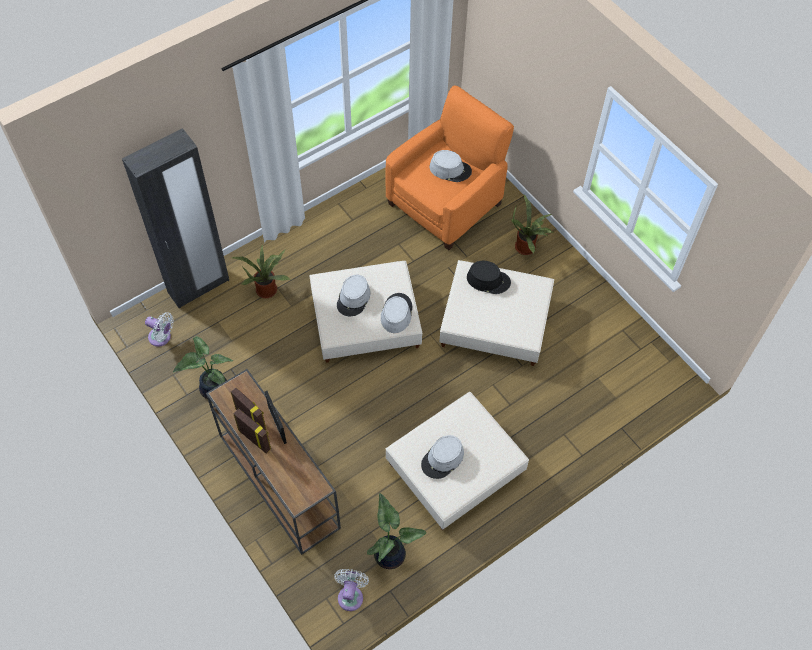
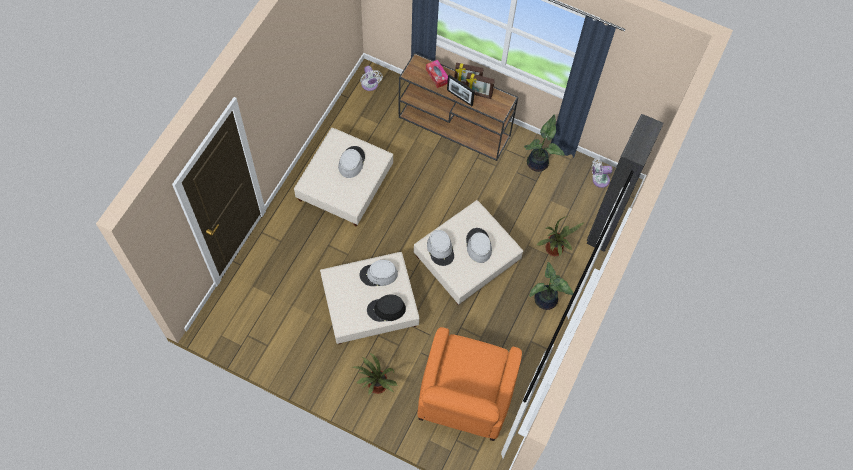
camera: 150 degrees right, 5 degrees up
(286, 468) = (437, 76): none -> tissue box
(391, 553) = (359, 117): potted plant -> potted plant (545, 301)
(450, 169) = (465, 377): grey hat -> grey hat (378, 275)

